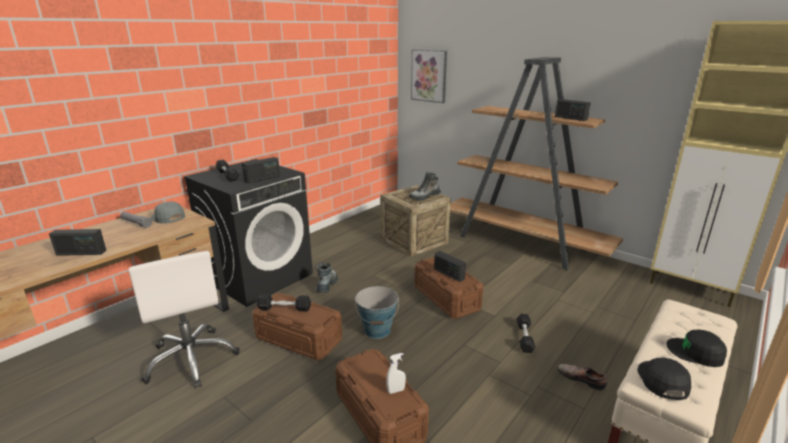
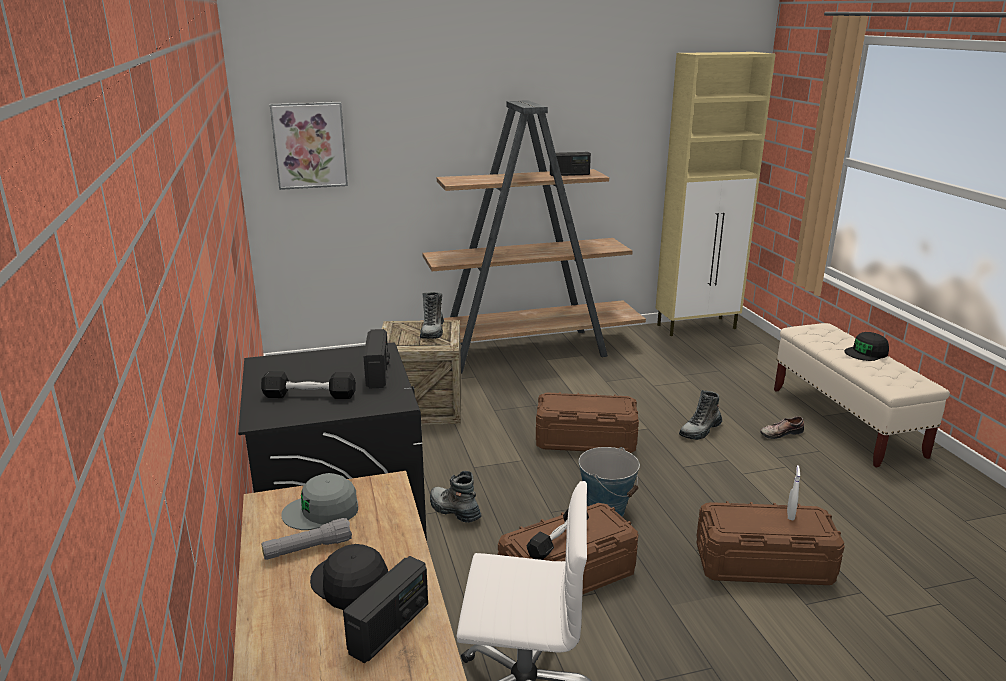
camera: 55 degrees left, 0 degrees up
(449, 274) = (593, 405): radio -> none
(524, 338) = (700, 430): black dumbbell -> boot
(662, 381) = (895, 379): black cap -> black cap (350, 583)

